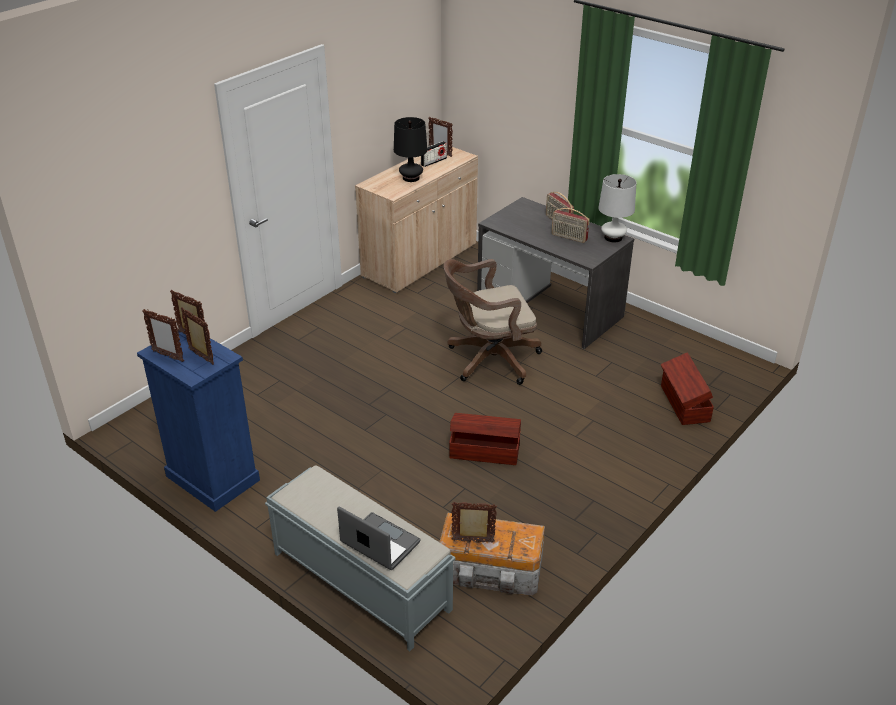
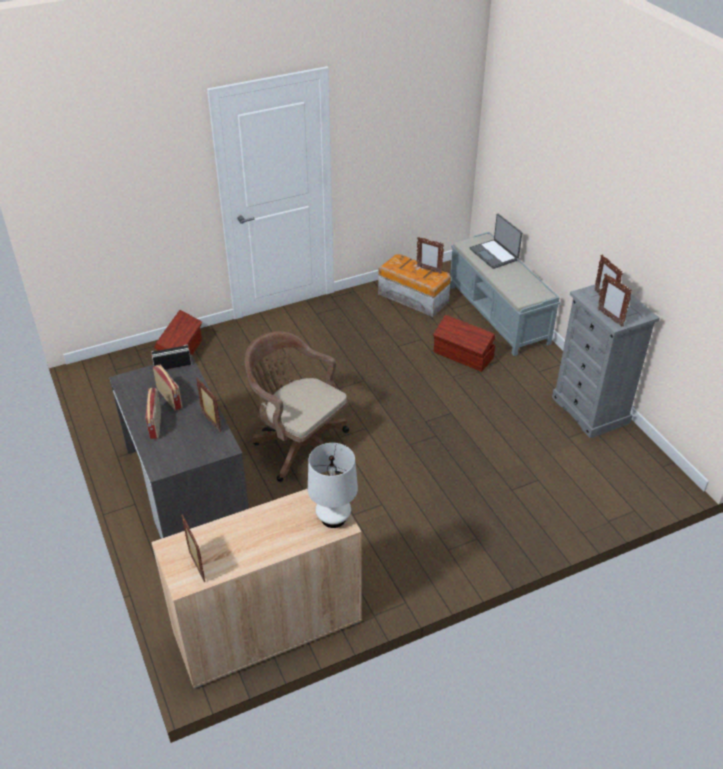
camera: 155 degrees left, 5 degrees up
(168, 356) = (632, 307): picture frame -> picture frame (211, 422)
(212, 478) = (590, 410): blue dresser -> grey dresser
(411, 178) = (278, 520): black table lamp -> none
(433, 161) = (222, 548): radio -> radio (172, 366)
(484, 450) = (365, 367): brown storage box -> brown storage box (463, 356)
(488, 360) = (299, 446): brown office chair -> brown office chair turned 150 degrees counterclockwise
(613, 237) = (128, 383): white table lamp -> white table lamp (333, 518)

